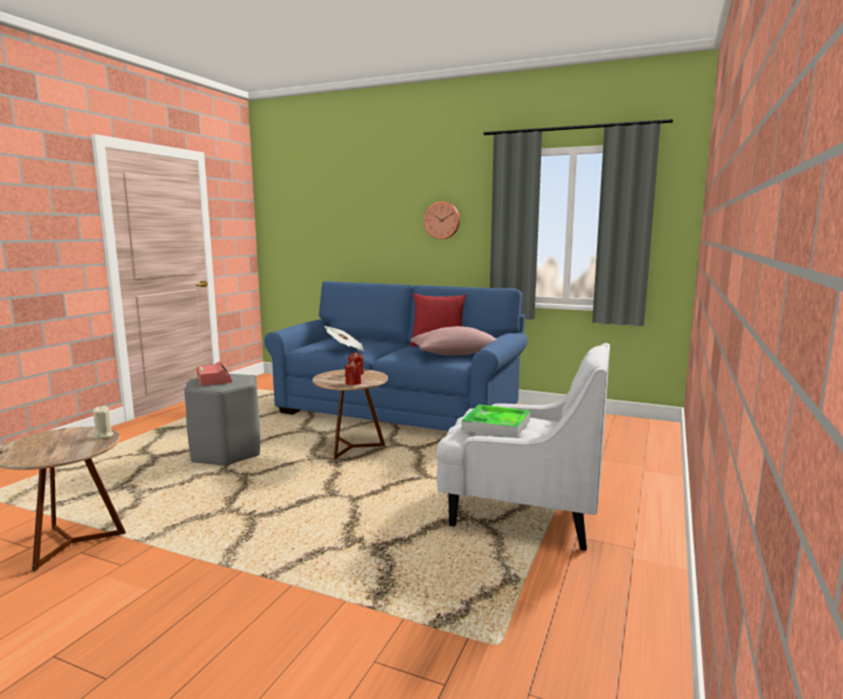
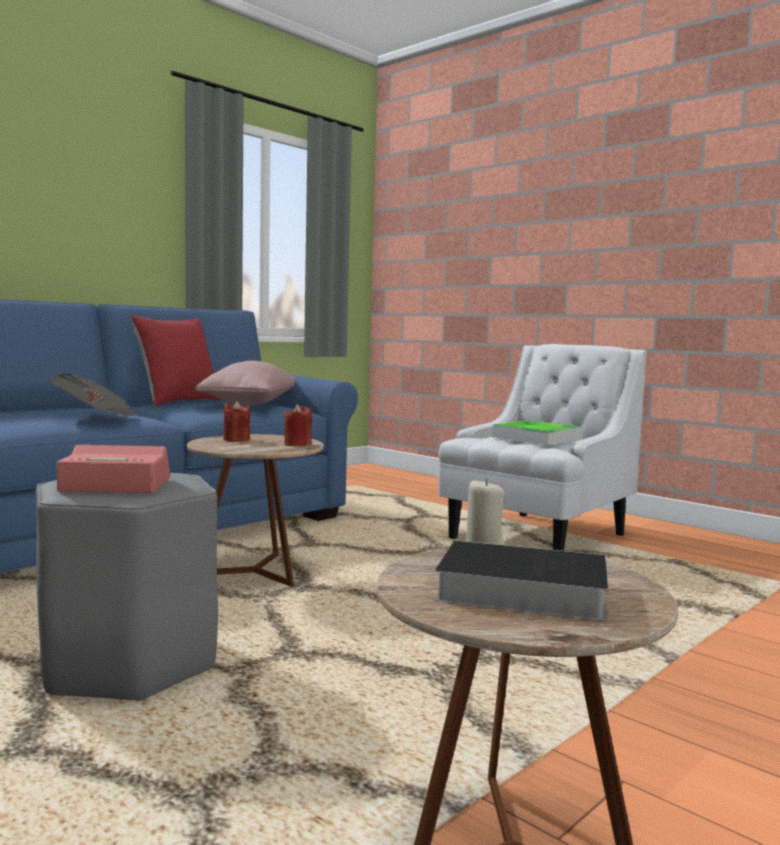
camera: 70 degrees left, 5 degrees down
(52, 443) = (516, 590): none -> book
(442, 220) = (90, 197): wall clock -> none

